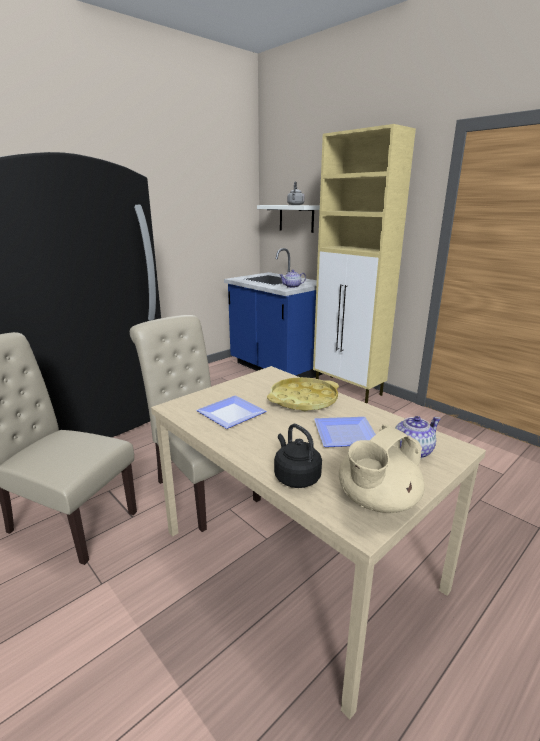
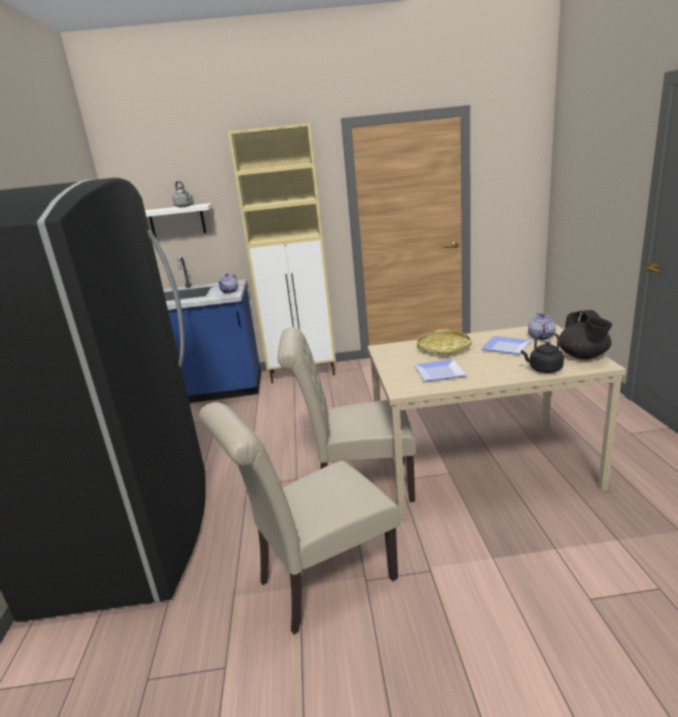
camera: 50 degrees left, 0 degrees up
(376, 501) = (583, 356): beige teapot -> black teapot

